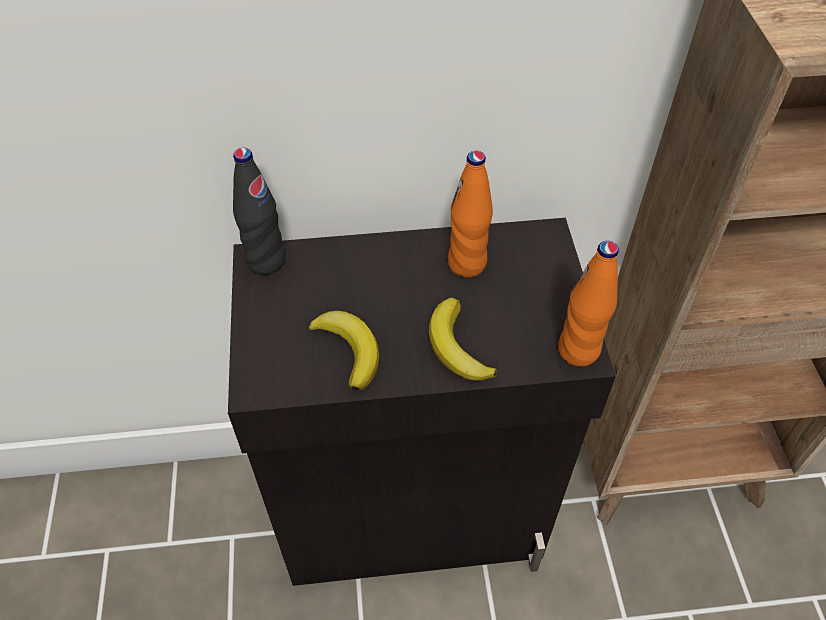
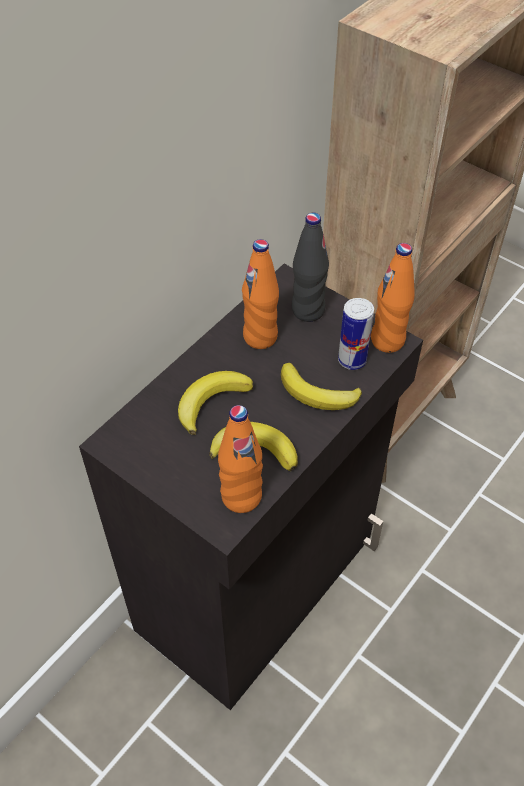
camera: 45 degrees left, 0 degrees up
(266, 261) = (120, 438): black bottle -> black bottle (308, 310)
(293, 378) = (241, 497): none -> orange bottle
(363, 285) = (211, 402): none -> banana
(523, 342) = (352, 360): none -> can

